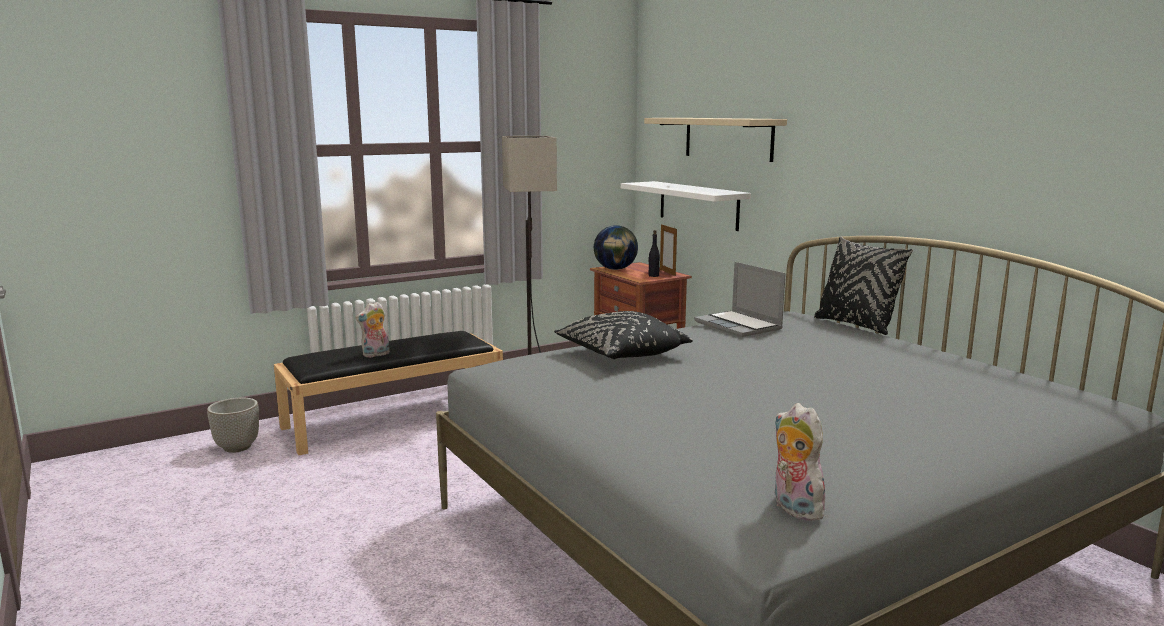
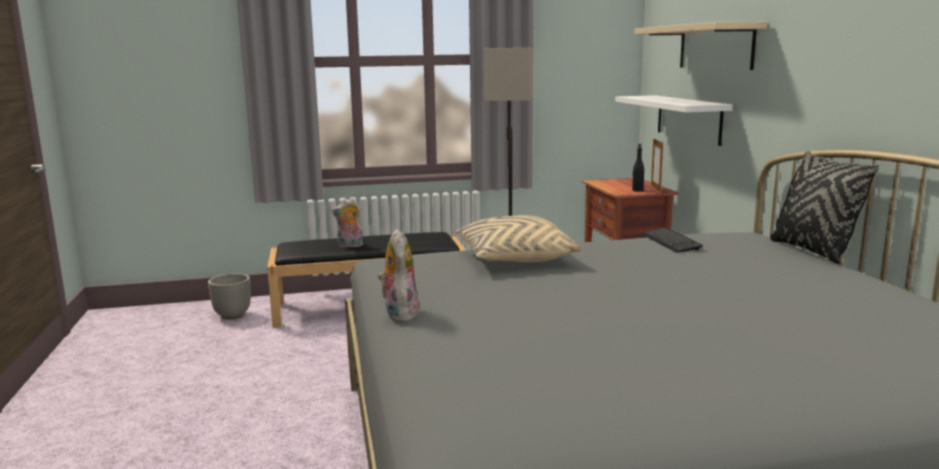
camera: 20 degrees right, 0 degrees up
(615, 269) = (605, 183): globe -> none
(621, 355) = (514, 259): black pillow -> beige pillow
(739, 326) = (670, 242): laptop -> keyboard
(793, 508) = (514, 434): plush toy -> plush toy (399, 314)

